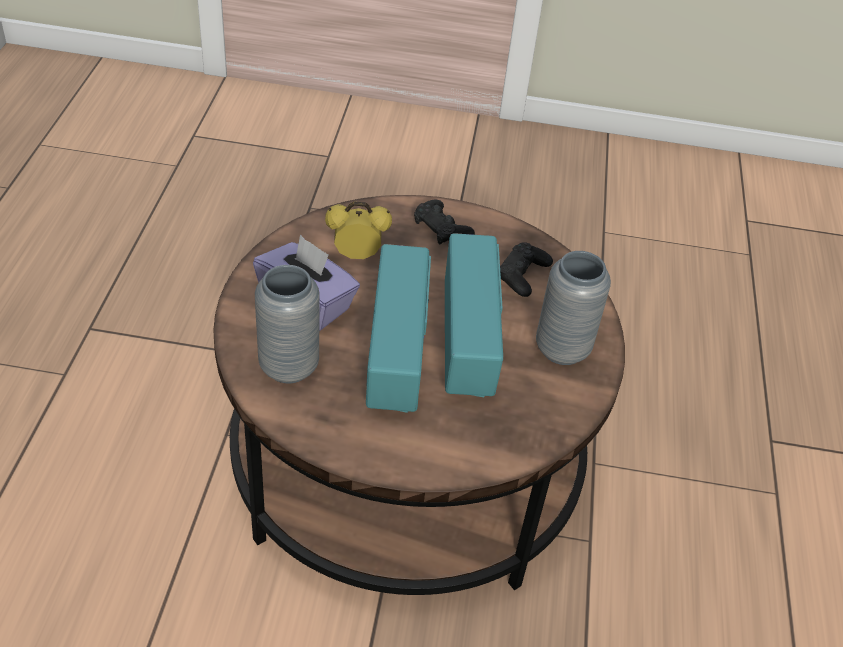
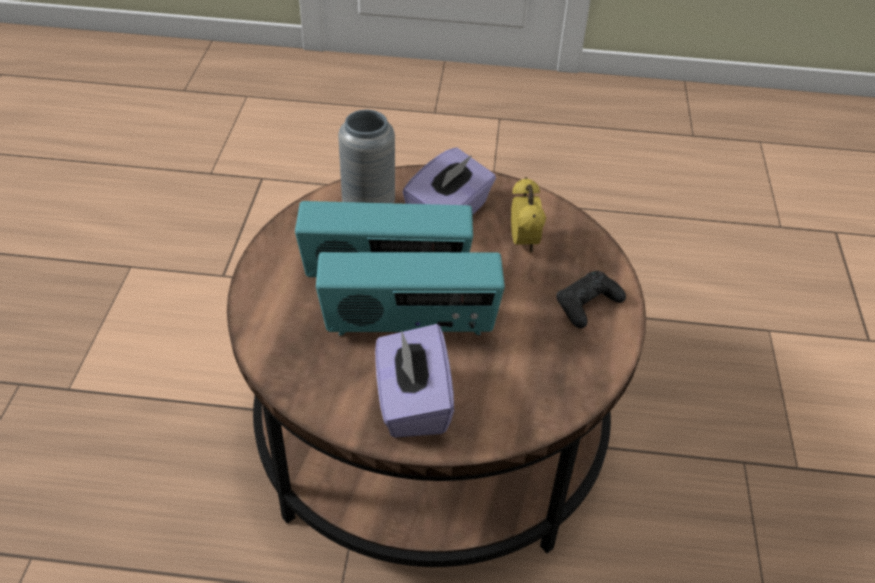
camera: 90 degrees right, 0 degrees up
(522, 275) = (528, 372): black game controller -> none
(562, 349) = (412, 403): grey vase -> purple tissue box

